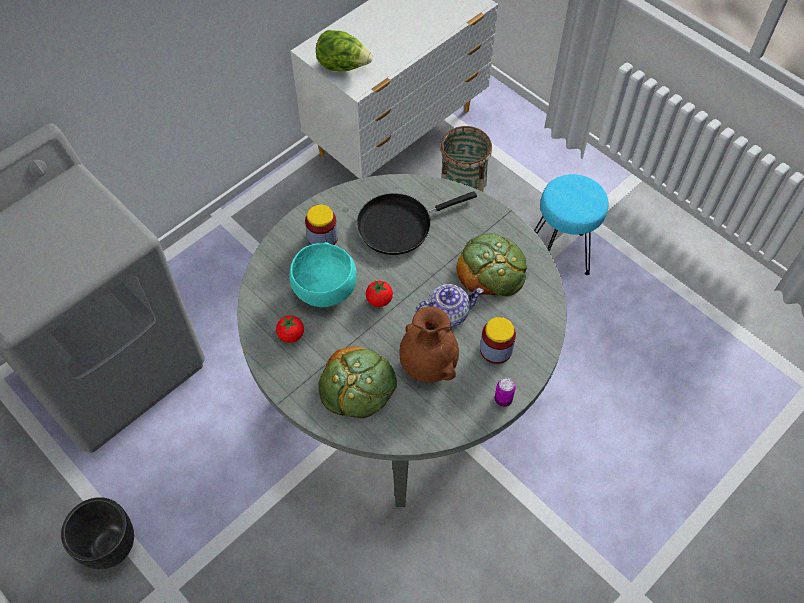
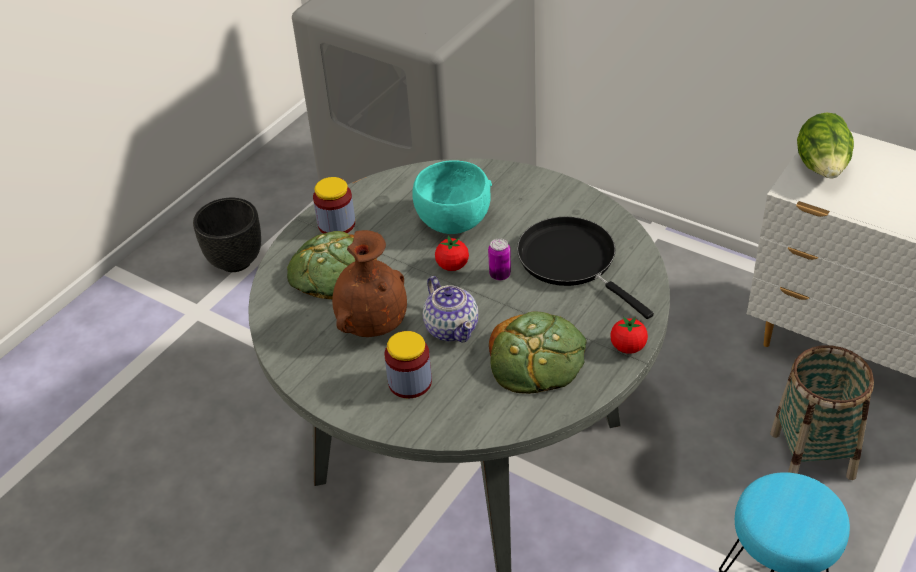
camera: 80 degrees right, 15 degrees down
(291, 335) = (384, 208): tomato -> tomato (628, 347)
(322, 237) = (526, 203): jar -> jar (336, 224)
(503, 399) = (338, 400): can -> can (500, 275)

